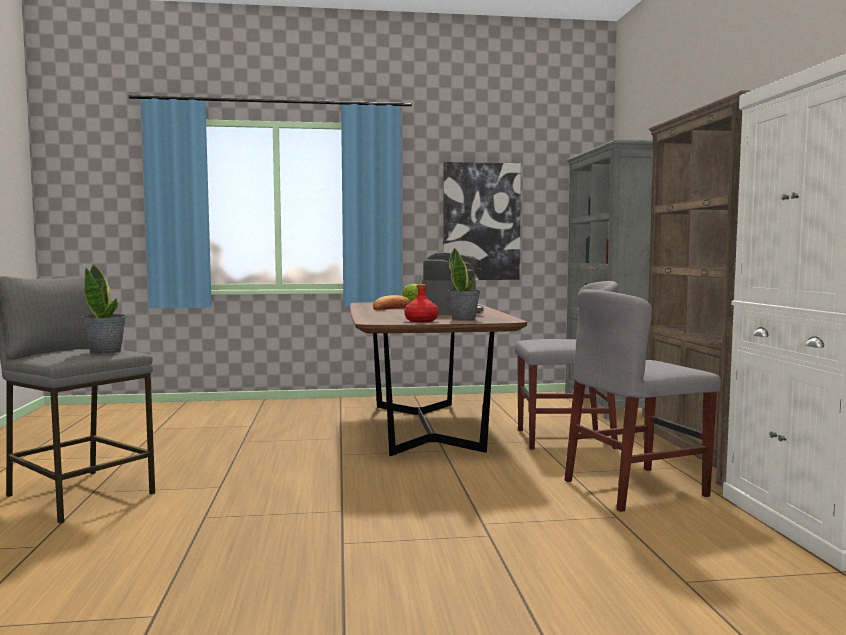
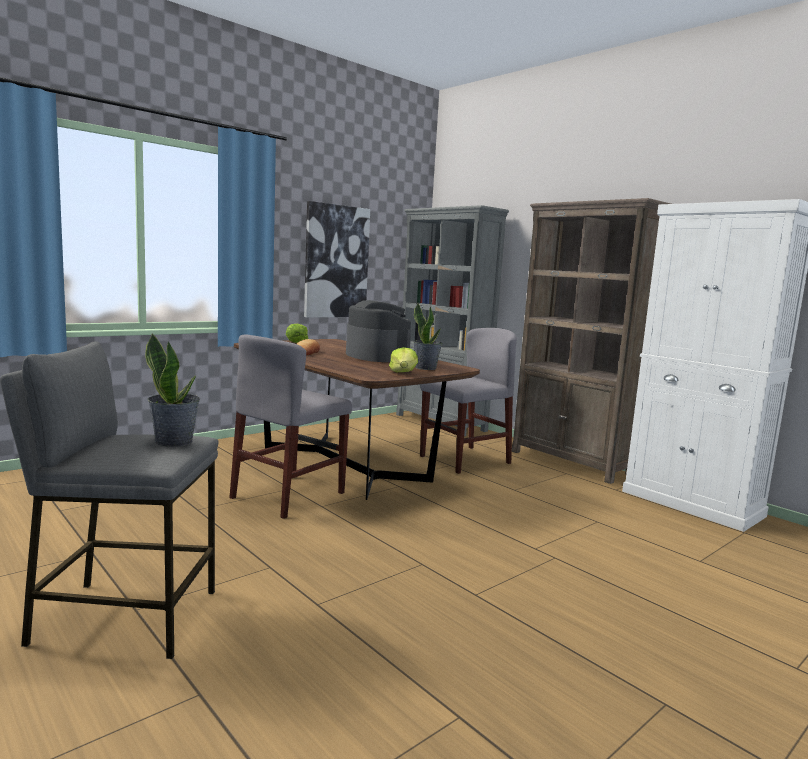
camera: 35 degrees left, 5 degrees up
(421, 321) = (403, 372): red bottle -> lettuce
(635, 488) = (571, 495): grey chair -> grey chair (288, 495)

